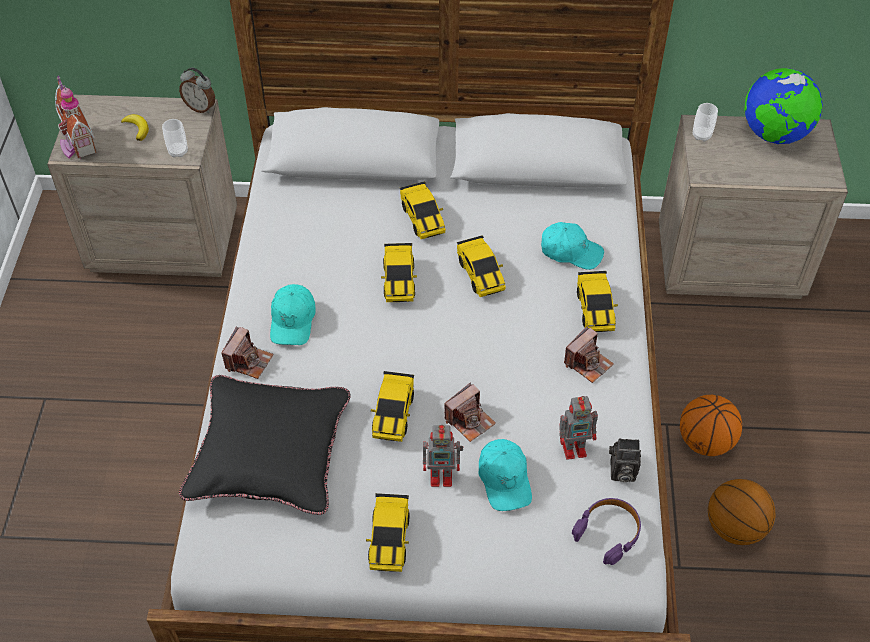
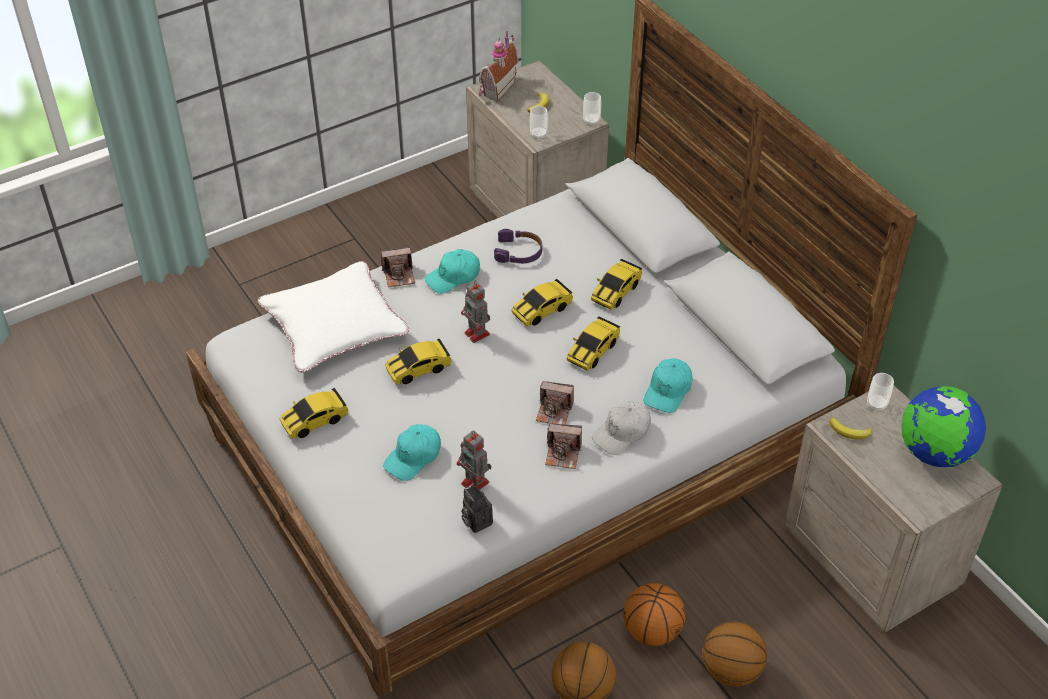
camera: 55 degrees right, 5 degrees down
(201, 107) = (591, 121): alarm clock -> cup
(269, 452) = (334, 325): black pillow -> white pillow
(442, 475) = (389, 422): toy robot -> toy robot (477, 334)
(469, 420) = (449, 413): camera -> camera (554, 412)
(570, 251) = (668, 391): turquoise cap -> turquoise cap turned 45 degrees clockwise
(595, 309) = (622, 433): toy car -> white cap
(608, 532) = (415, 538): purple headphones -> purple headphones (519, 252)
(718, 167) = (850, 432): none -> banana
(777, 413) = (731, 671): none -> basketball

